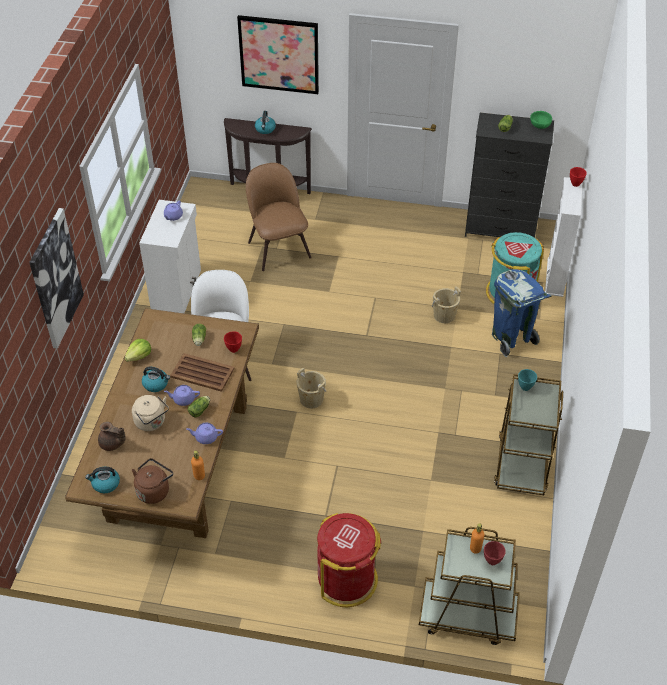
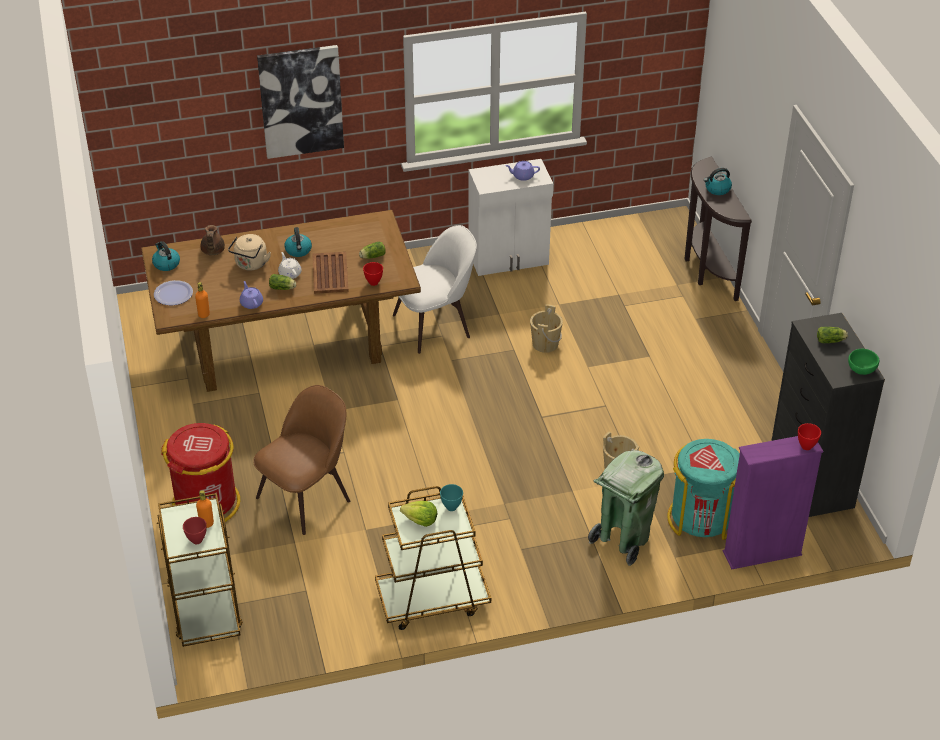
camera: 65 degrees right, 5 degrees down
(139, 356) = (327, 228): lettuce -> lettuce (420, 520)
(154, 490) = (173, 294): brown kettle -> plate
(183, 399) = (290, 273): purple teapot -> white teapot
(278, 248) = (626, 307): brown chair -> brown chair (306, 497)
(279, 54) = (751, 113): picture -> none
(311, 399) = (421, 405): beige bucket -> beige bucket (545, 344)
(511, 338) = (623, 540): blue trash can -> green trash can
(555, 277) = (762, 553): white bookcase -> purple bookcase

